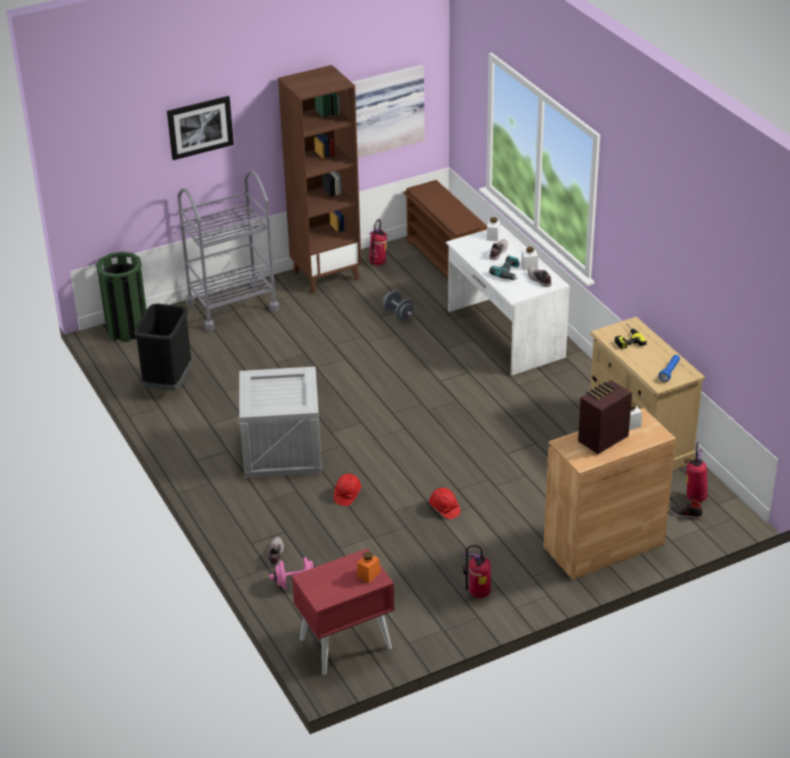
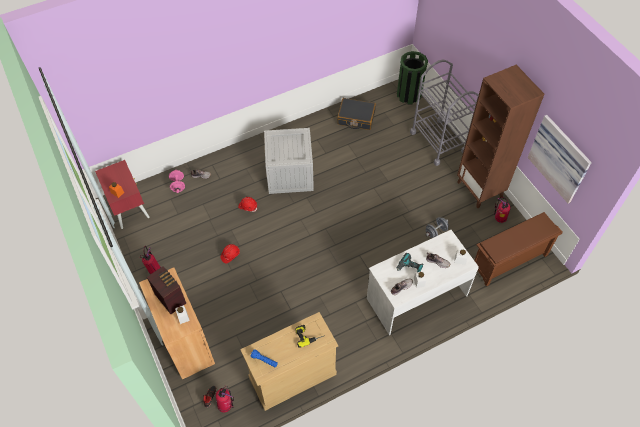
camera: 90 degrees right, 20 degrees up
(168, 383) = (356, 118): black trash can -> black suitcase
(200, 127) = (476, 43): picture -> none

